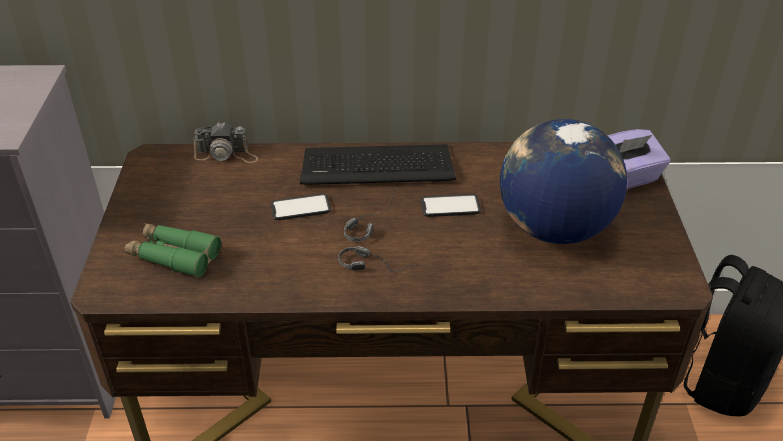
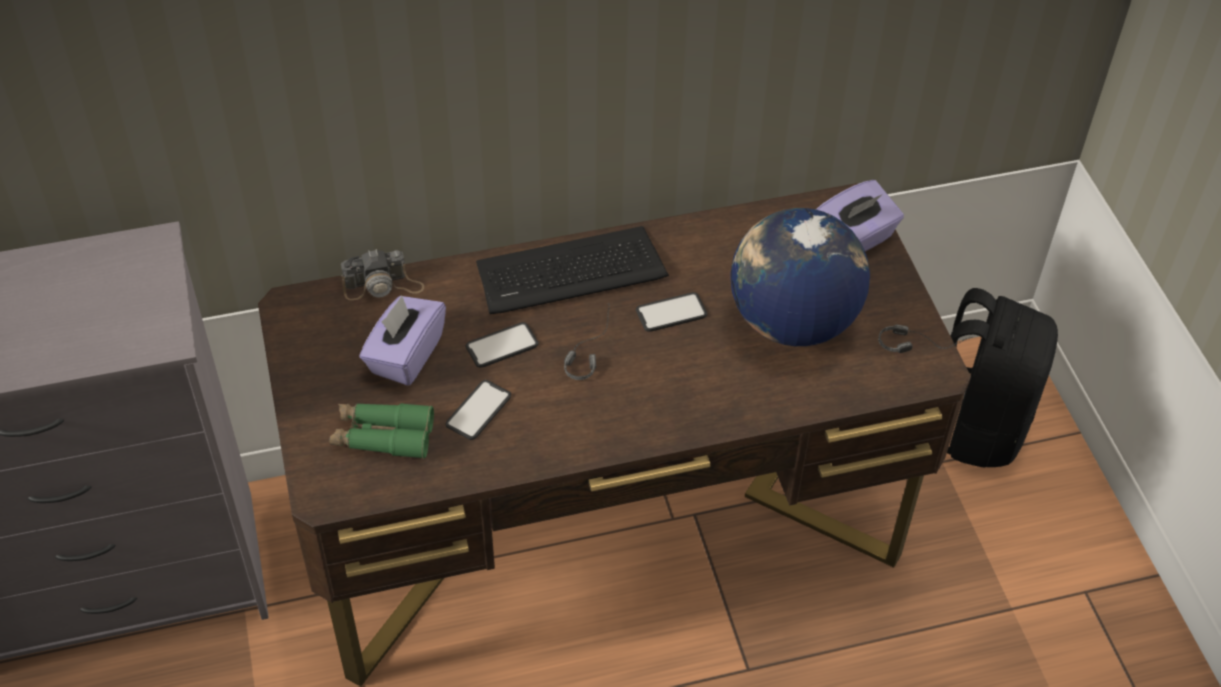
camera: 15 degrees left, 10 degrees up
(220, 202) = (405, 355): none -> purple tissue box
(260, 250) = (478, 410): none -> phone
(379, 266) = (617, 405): headphones -> headphones (922, 342)

